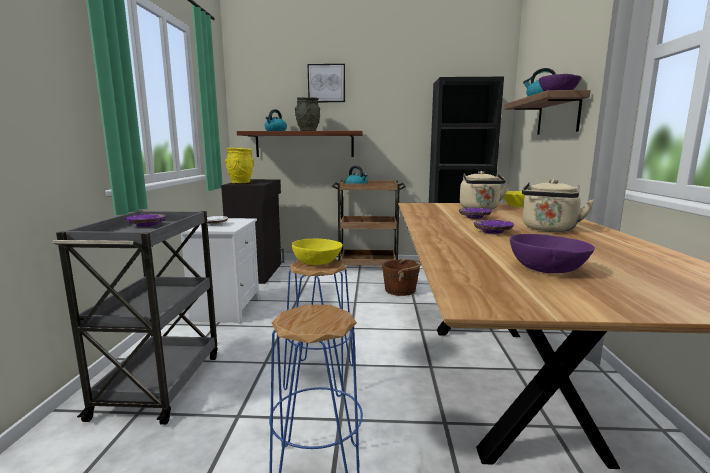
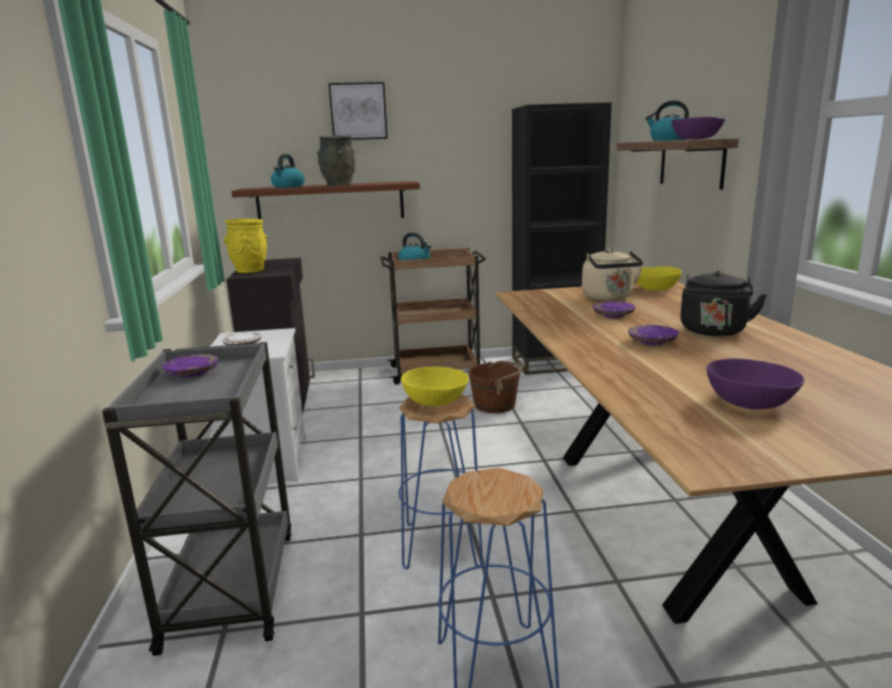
camera: 10 degrees left, 5 degrees up
(549, 229) = (713, 332): beige kettle -> black kettle

